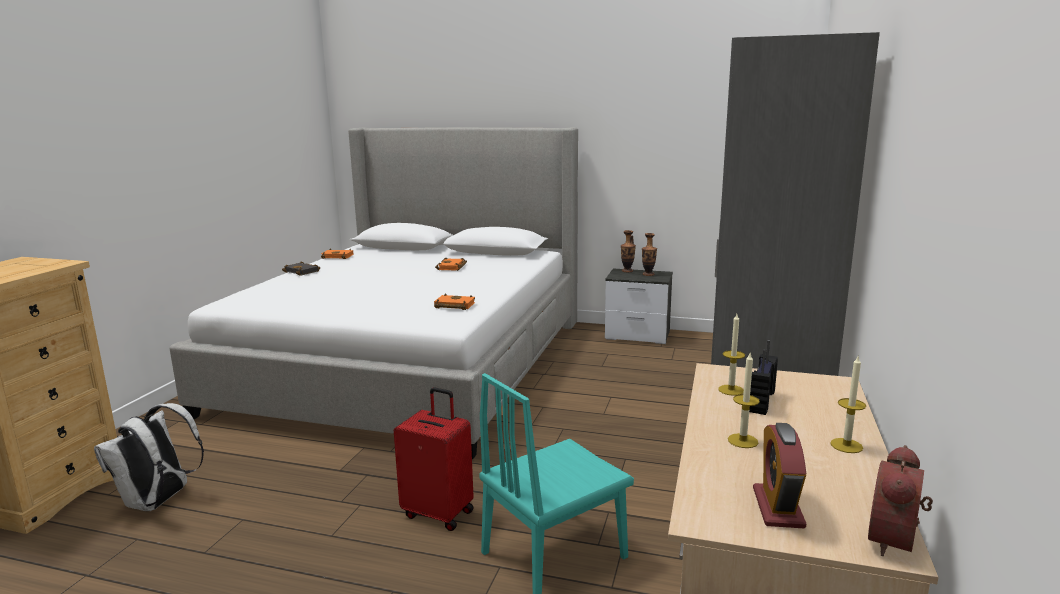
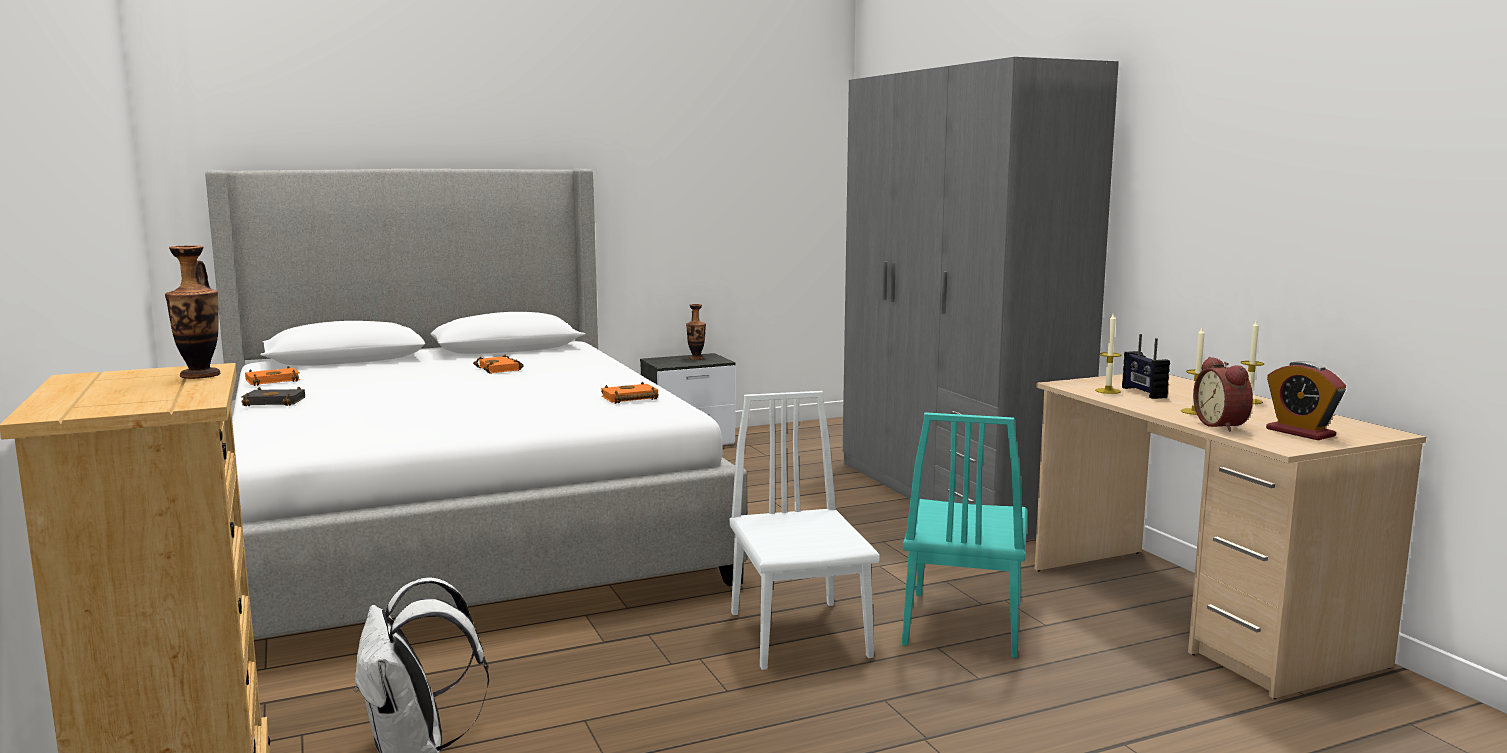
camera: 40 degrees left, 5 degrees down
(439, 513) = (799, 634): red suitcase -> white chair
(627, 271) = (664, 358): vase -> vase (200, 375)
(896, 541) = (1380, 429): alarm clock -> alarm clock (1223, 425)

